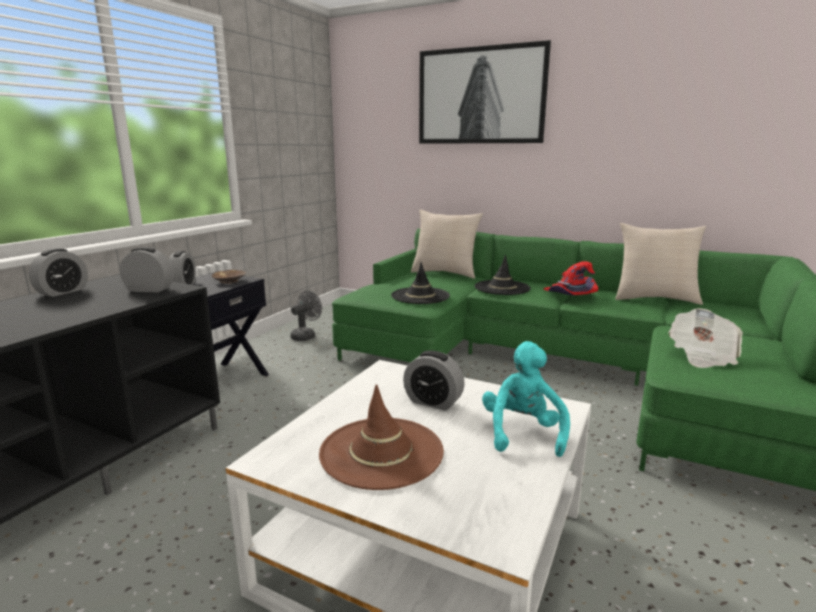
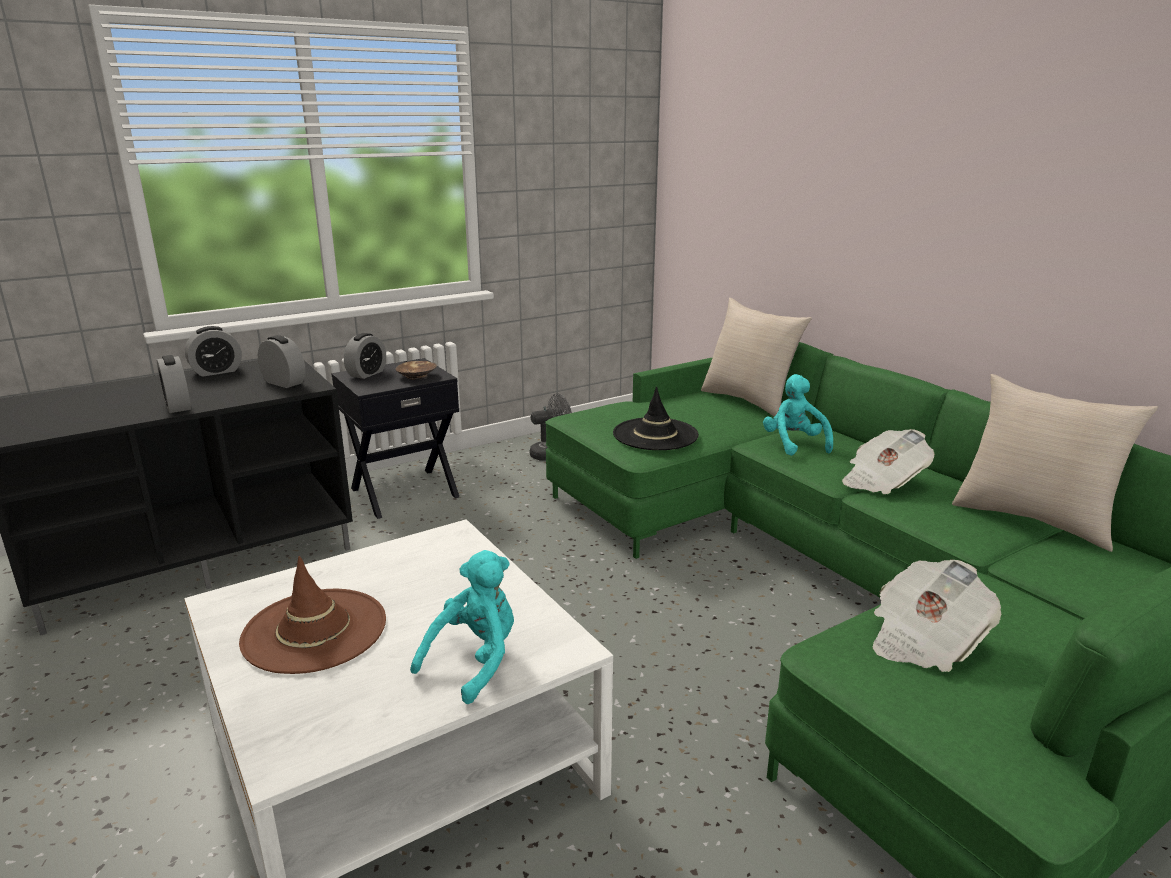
camera: 30 degrees right, 5 degrees up
(433, 402) = (441, 591): alarm clock -> alarm clock (178, 406)
(481, 96) = (841, 124): picture -> none
(502, 288) = (794, 444): black hat -> turquoise plush toy
(569, 296) = (882, 481): red hat -> newspaper

